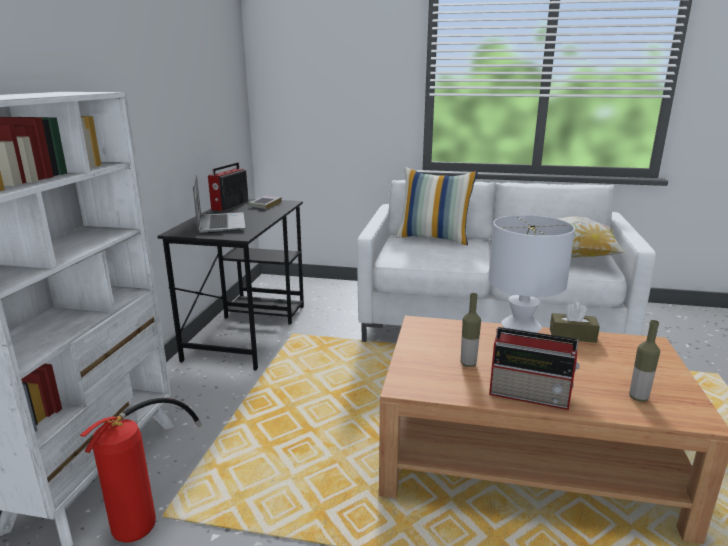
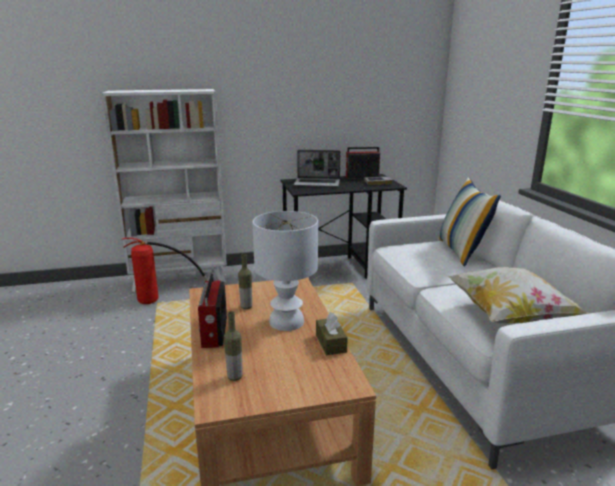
camera: 65 degrees right, 0 degrees up
(220, 224) = (318, 183): laptop -> laptop turned 45 degrees clockwise

